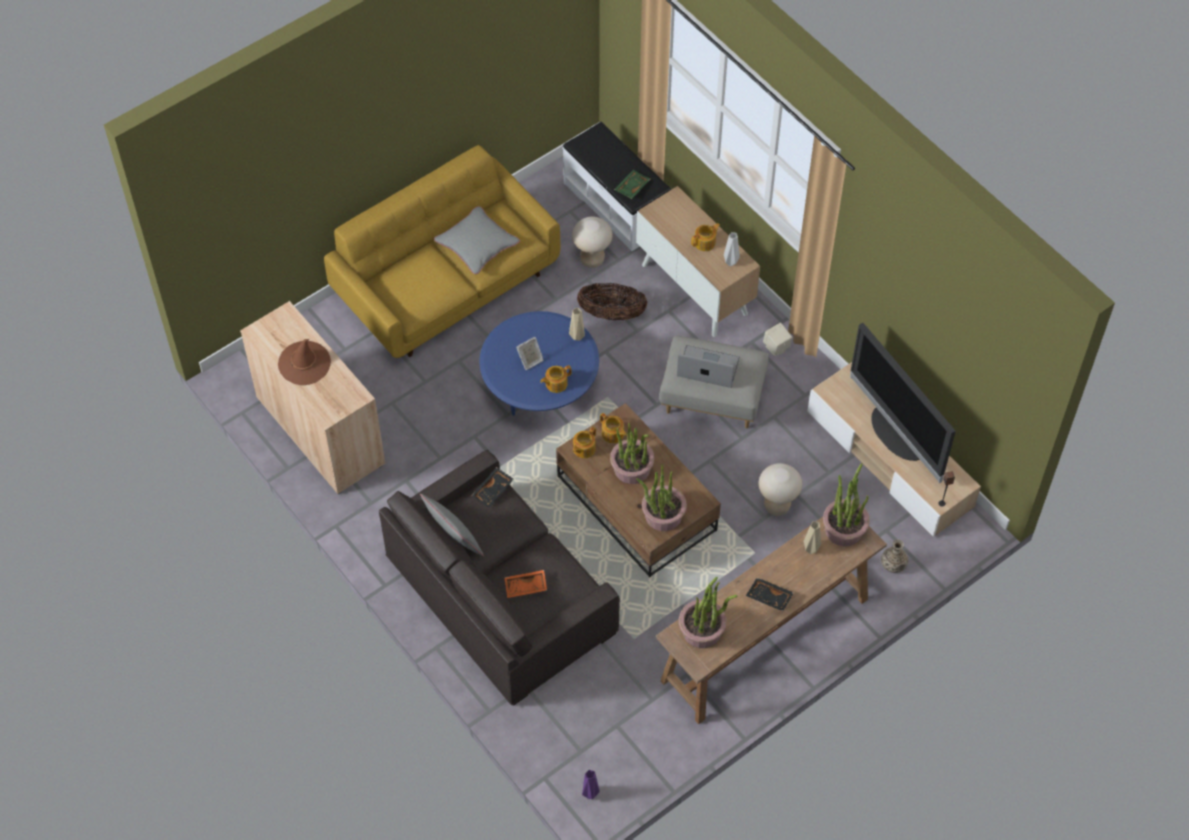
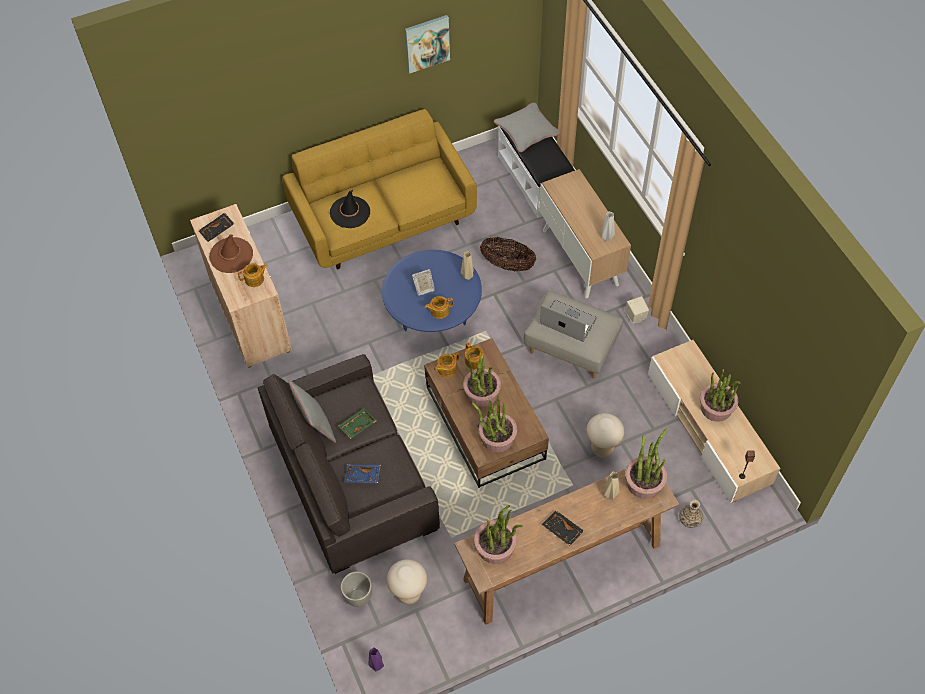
camera: 15 degrees right, 0 degrees up
(417, 285) = (350, 212): none -> black hat
(477, 244) = (407, 188): grey pillow -> grey pillow (527, 131)
(478, 70) = (427, 43): none -> picture
(493, 491) = (360, 389): black tray -> black tray (217, 230)
(526, 587) = (362, 476): orange tray -> blue tray
(547, 724) = (358, 596): none -> grey planter
(592, 259) = (503, 219): beige stool -> beige stool (409, 594)
(631, 187) = (543, 165): green tray -> green tray (357, 425)
(705, 242) = (590, 218): teapot -> teapot (255, 279)
(896, 434) = (716, 408): television -> potted plant

